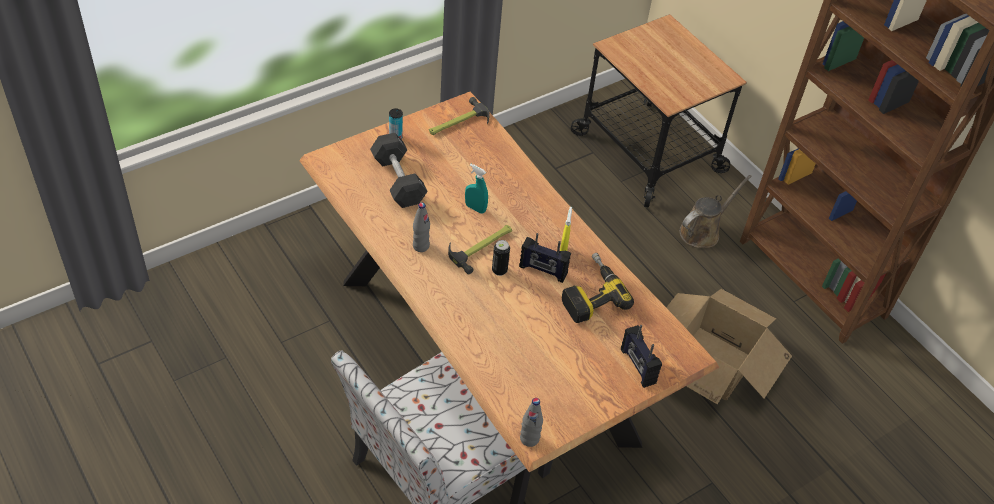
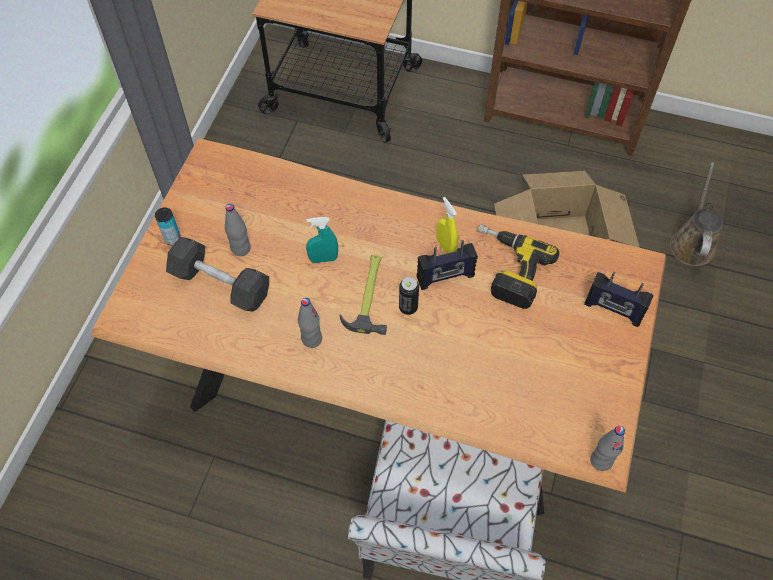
camera: 35 degrees left, 10 degrees up
(430, 169) = (240, 249): none -> grey bottle
(457, 122) = (218, 180): hammer -> none
(702, 231) = (448, 132): brown watering can -> brown watering can (692, 243)

